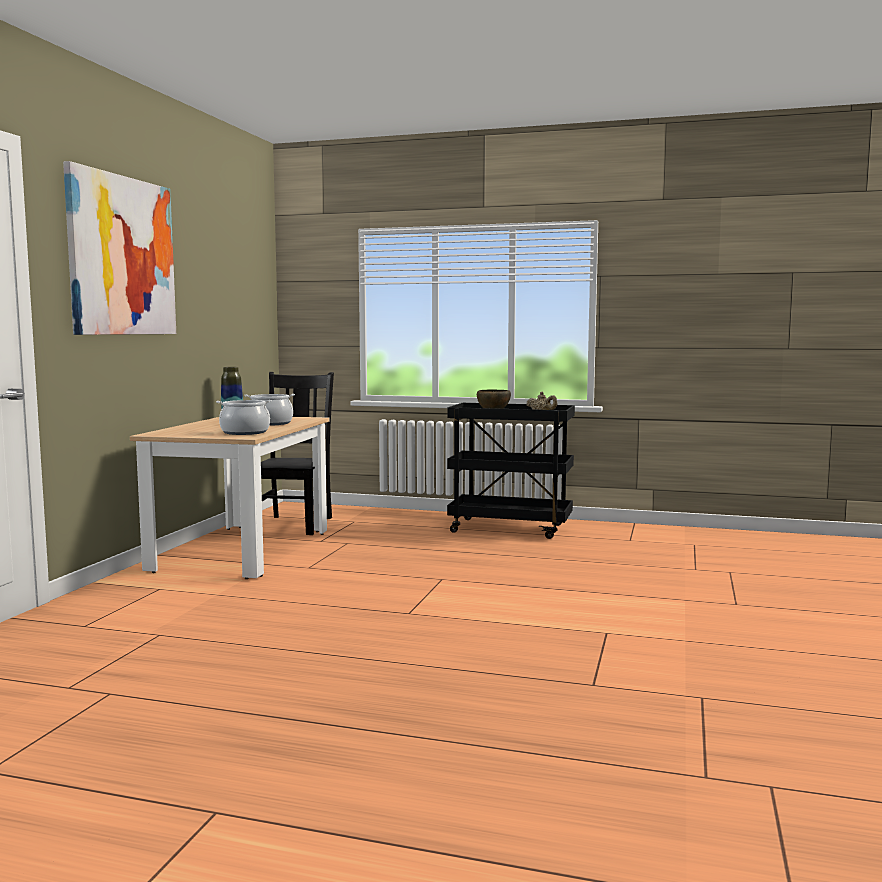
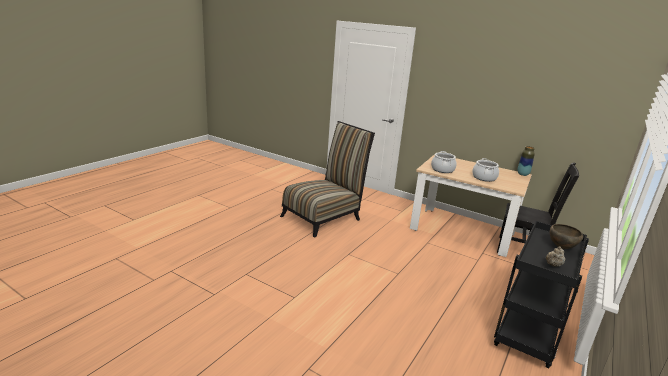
camera: 105 degrees right, 15 degrees up
(122, 256) = (465, 76): picture -> none
(230, 653) = (324, 217): none -> chair

